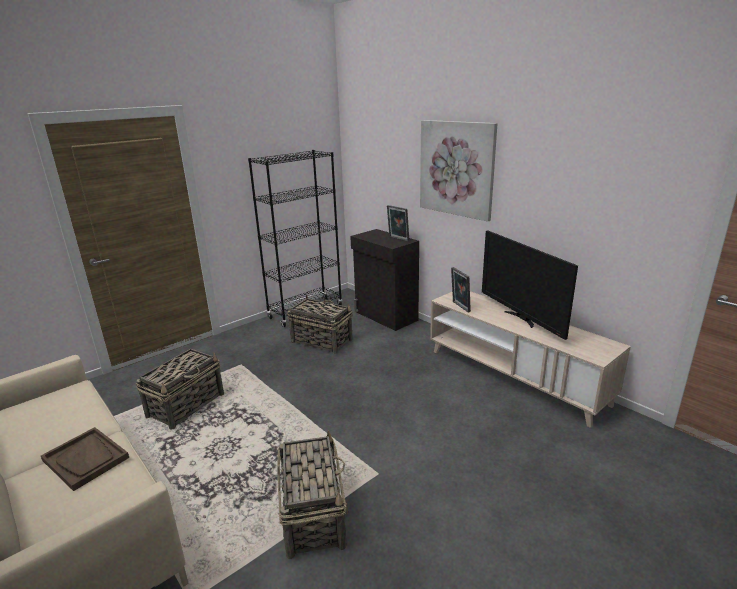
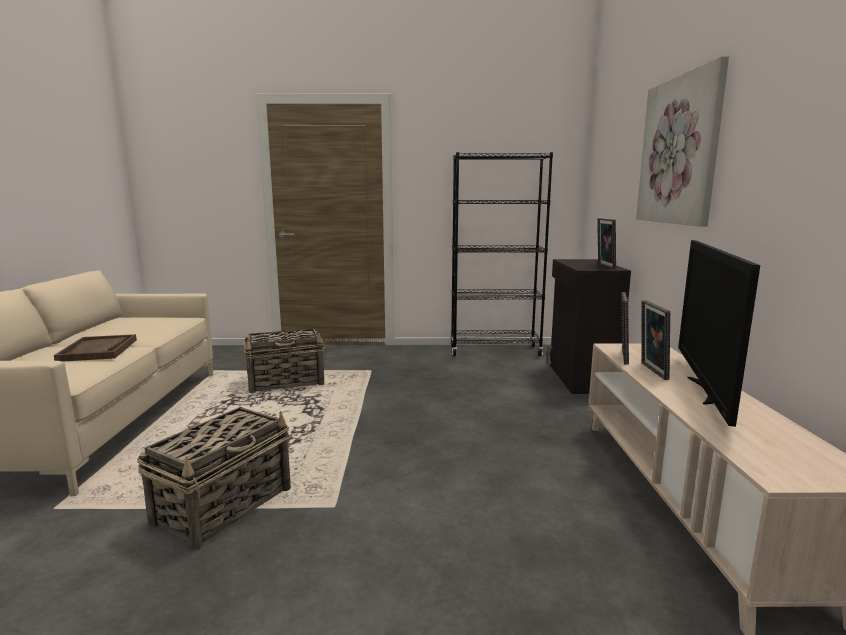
camera: 40 degrees right, 10 degrees down
(321, 340) = (472, 376): basket -> none
(485, 313) = (651, 371): none -> picture frame

